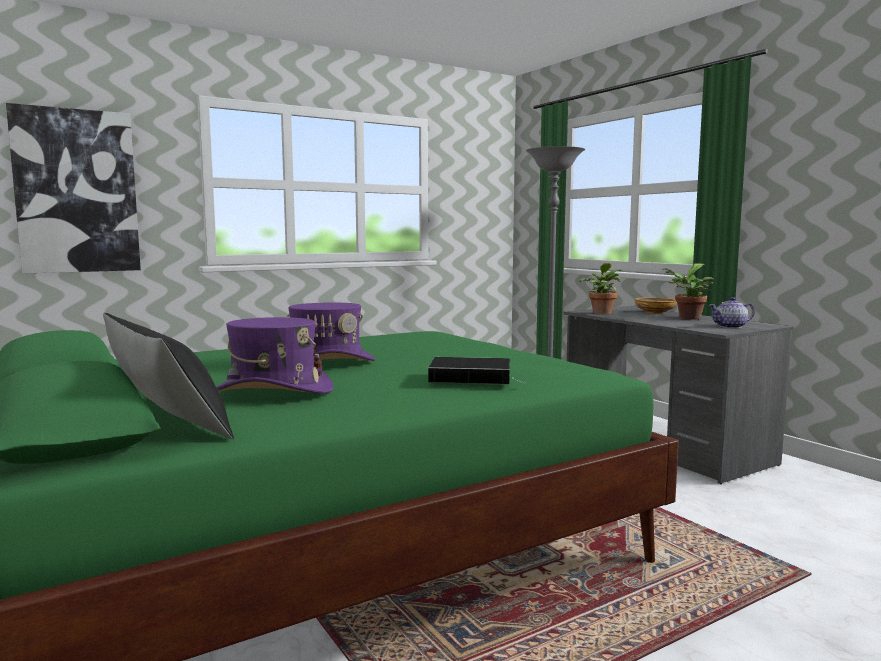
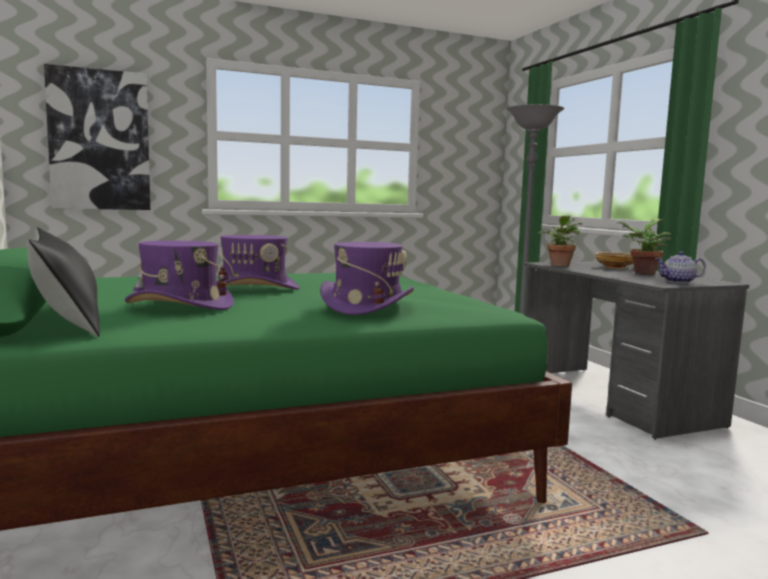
camera: 10 degrees right, 0 degrees up
(473, 377) = (366, 305): book -> purple hat

